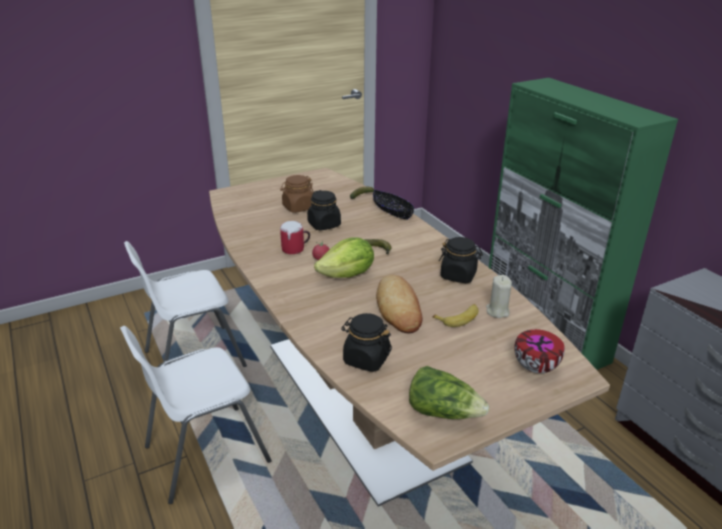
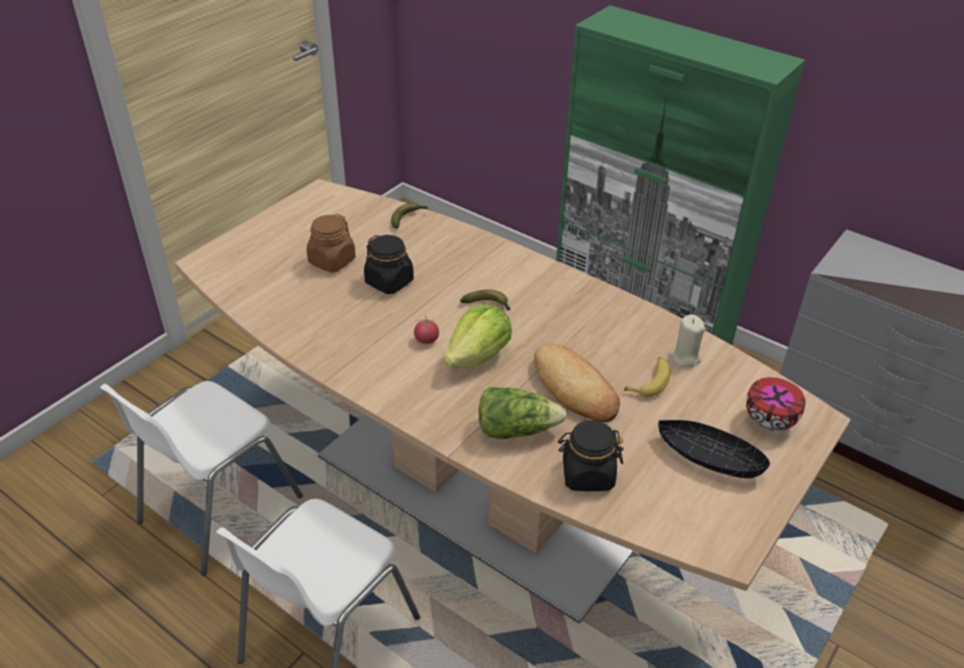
camera: 25 degrees left, 10 degrees up
(296, 249) = (382, 334): mug -> none
(392, 211) = (461, 235): black bowl -> black bowl (708, 458)
(443, 412) = (716, 515): lettuce -> lettuce (516, 429)
(458, 275) = (609, 317): black jar -> none

